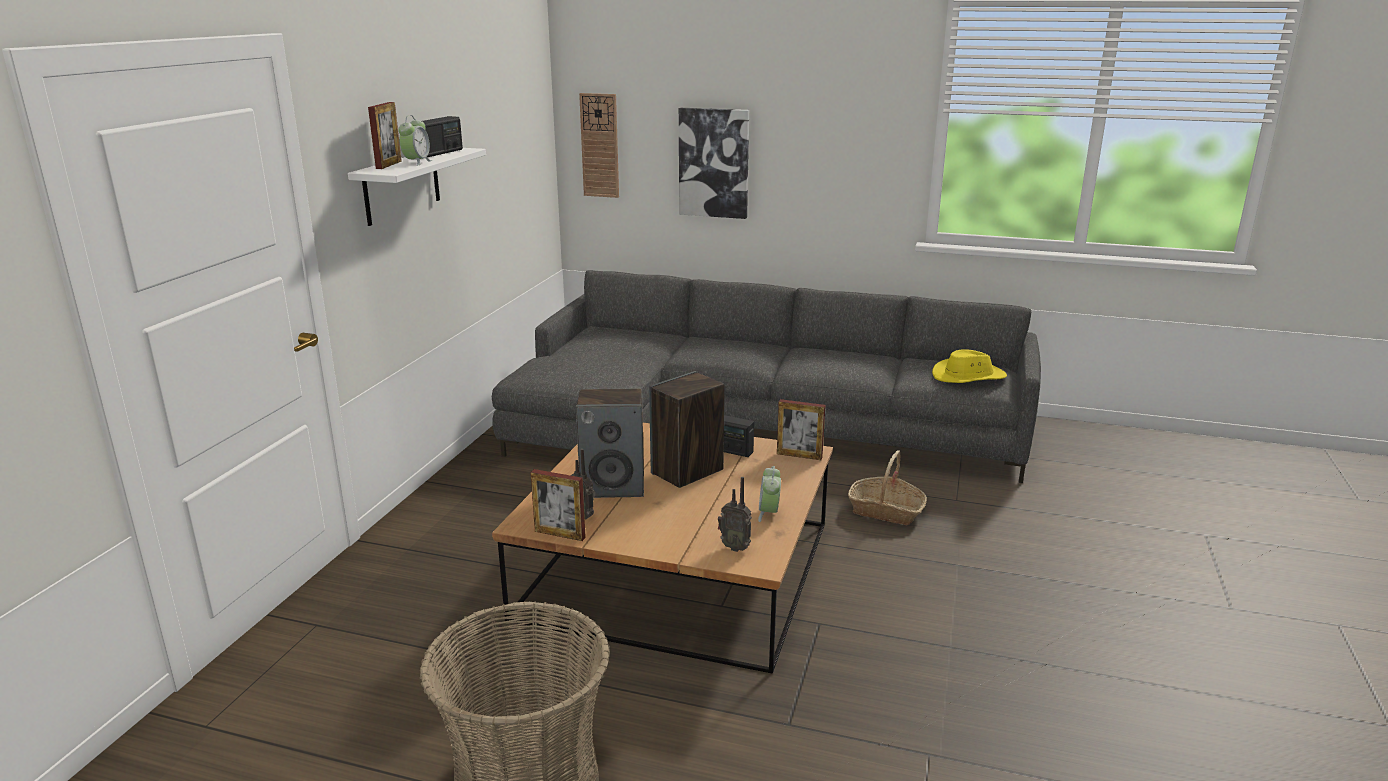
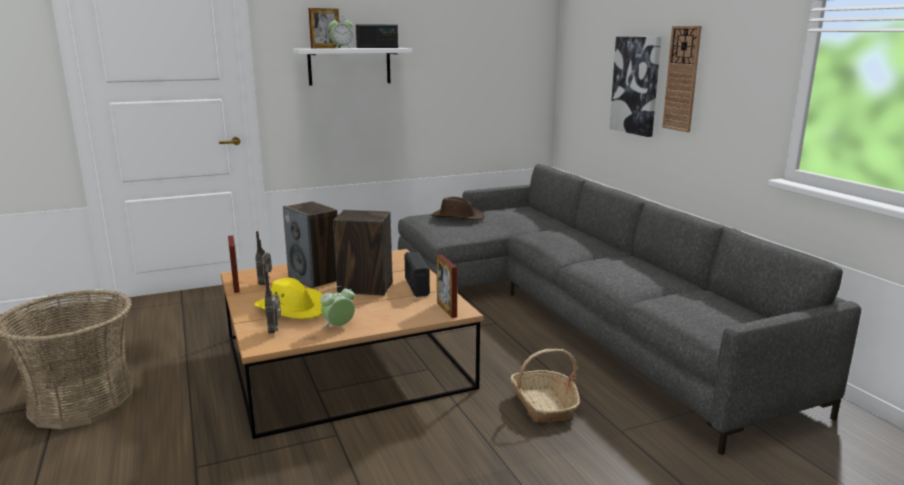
camera: 50 degrees right, 5 degrees down
(573, 362) = (457, 217): none -> brown hat
(600, 145) = (576, 69): wall clock -> wall clock (682, 79)
(968, 376) = (715, 317): yellow hat -> yellow hat (292, 308)

